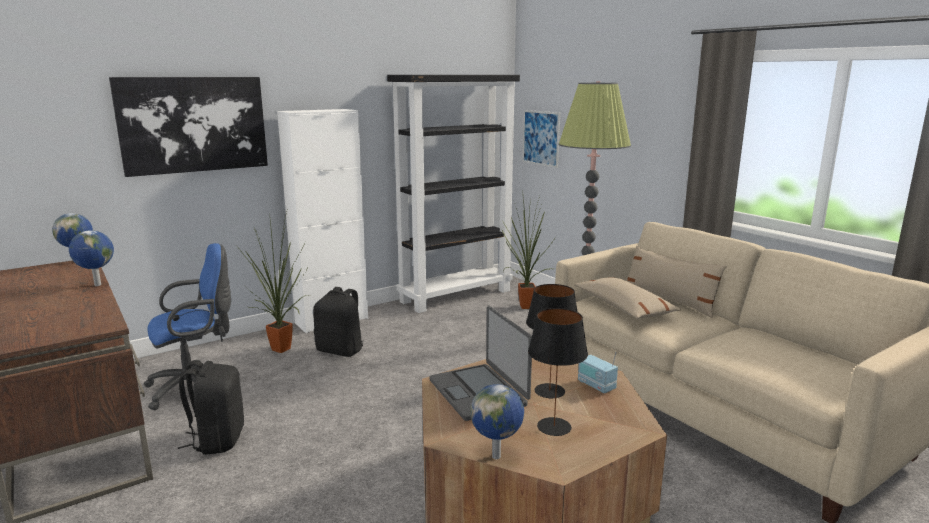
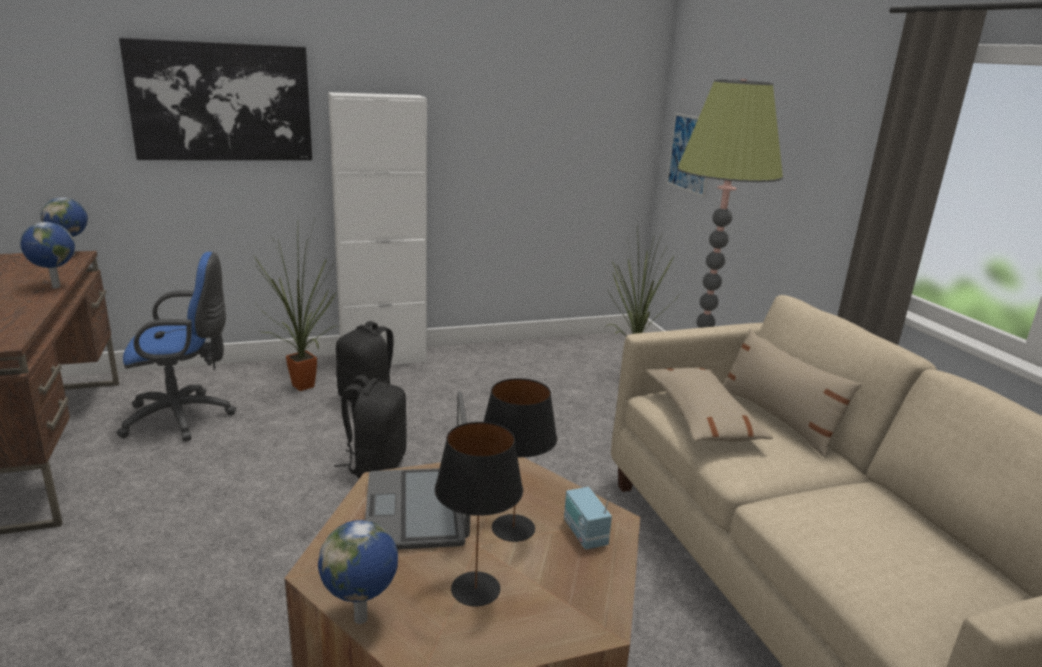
camera: 15 degrees right, 5 degrees up
(217, 440) = (159, 491): black backpack -> black backpack (376, 465)
(456, 295) = (552, 349): black bookcase -> none

